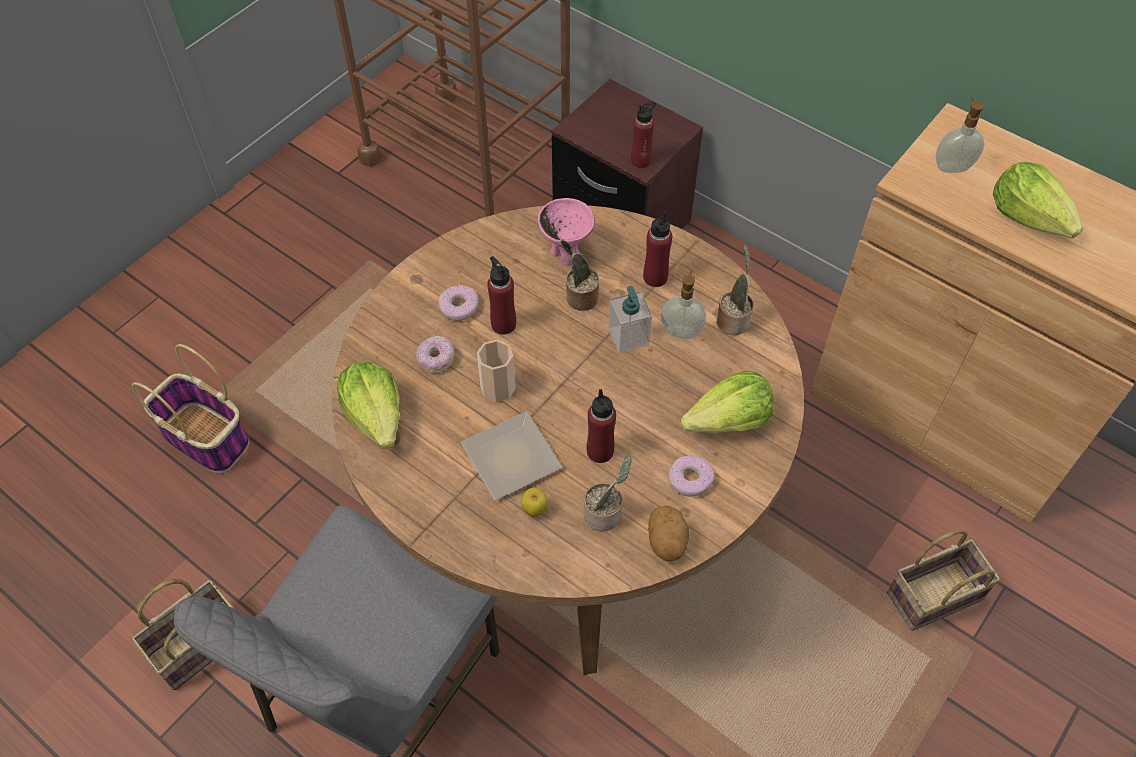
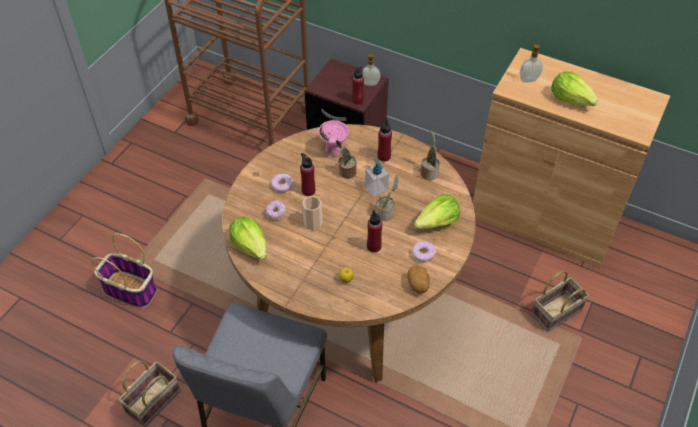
camera: 10 degrees left, 5 degrees down
(507, 457) = (326, 256): plate -> none
(605, 514) = (383, 276): potted plant -> potted plant (386, 213)
(681, 331) = (403, 181): soap dispenser -> soap dispenser (370, 83)

